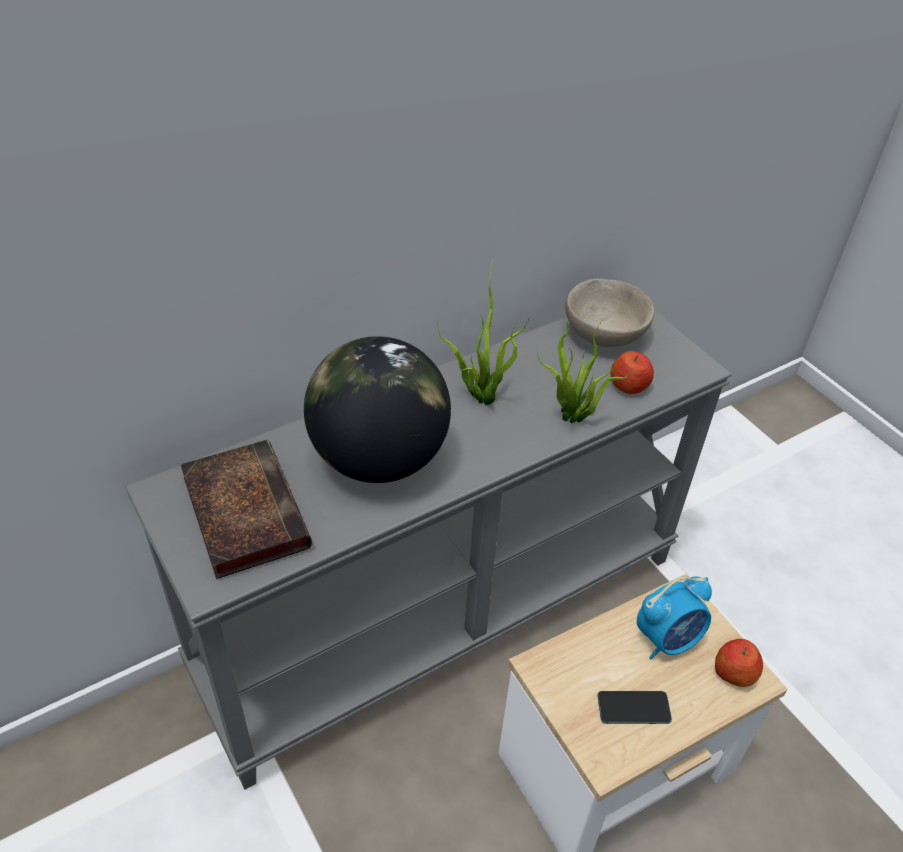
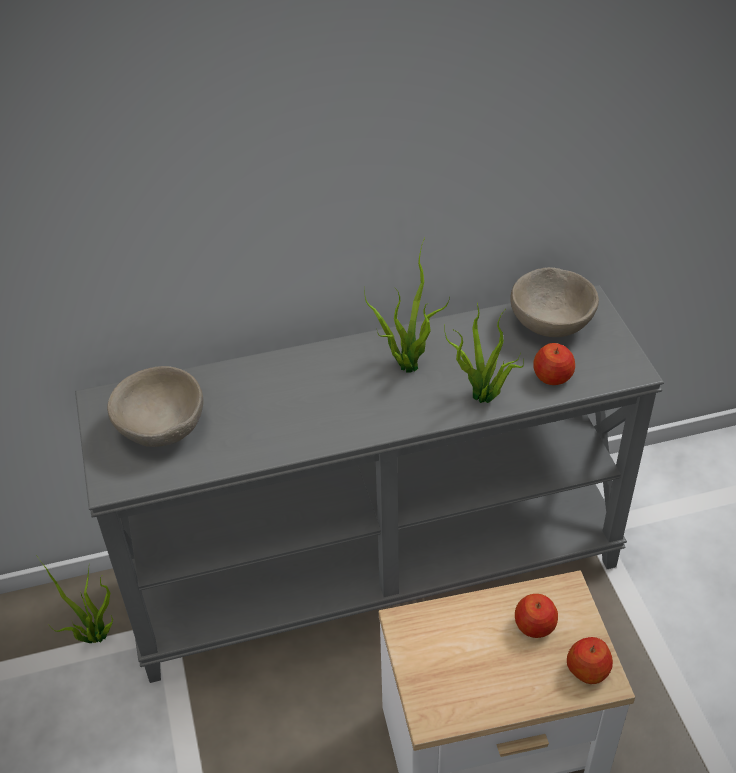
camera: 20 degrees right, 0 degrees up
(166, 754) = (94, 637): none -> potted plant
(243, 510) = (160, 428): book -> beige bowl
(379, 459) = (291, 405): globe -> none
(633, 708) = (476, 678): phone -> none
(667, 639) = (535, 626): alarm clock -> apple

